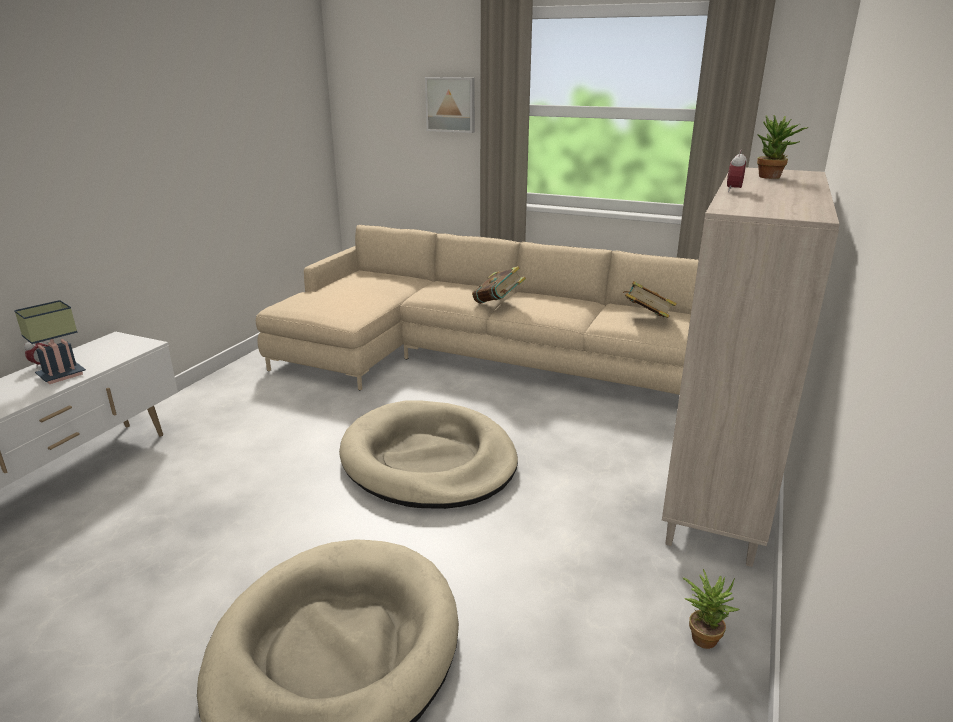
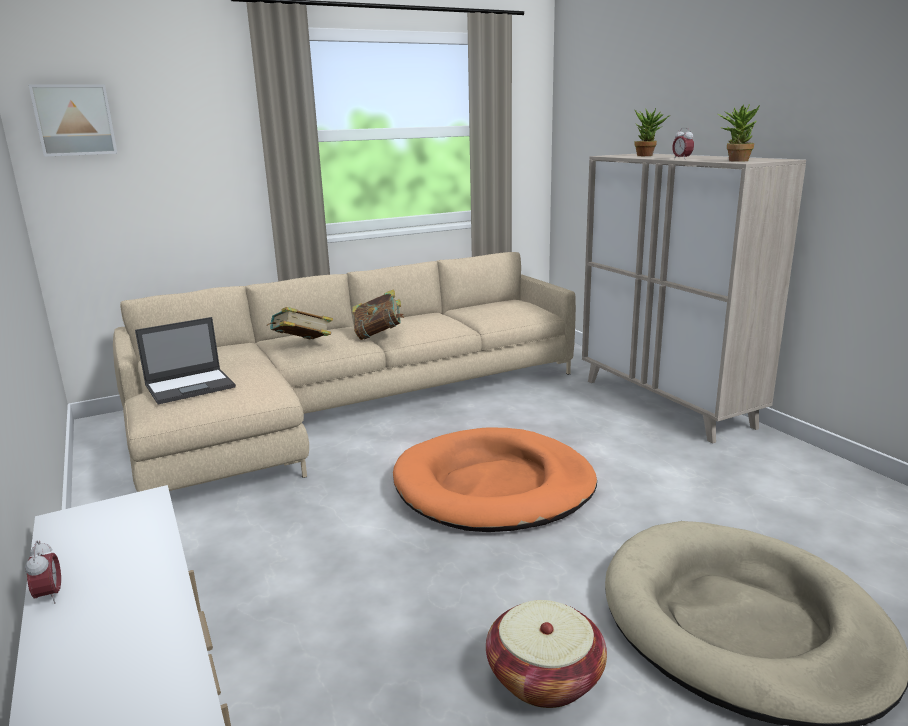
camera: 50 degrees left, 5 degrees down
(62, 374) = (128, 581): table lamp -> none
(205, 572) = (544, 677): none -> basket
(324, 296) = (191, 386): none -> laptop
(429, 460) = (494, 486): beige dog bed -> orange dog bed
(451, 104) = (211, 136): picture -> picture (74, 120)
(646, 319) = (507, 309): book -> book (302, 345)
(703, 635) = (814, 469): potted plant -> potted plant (734, 160)

